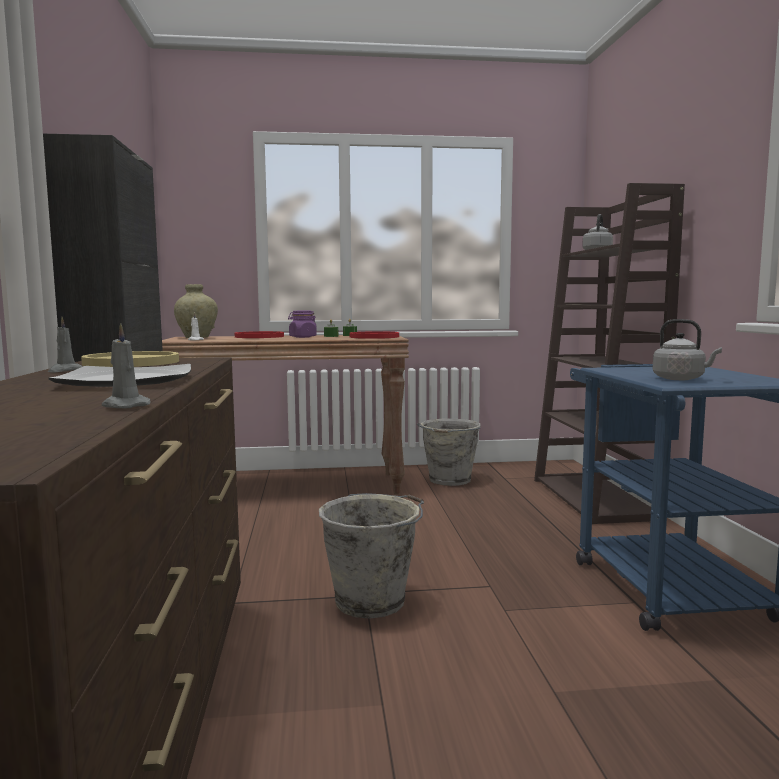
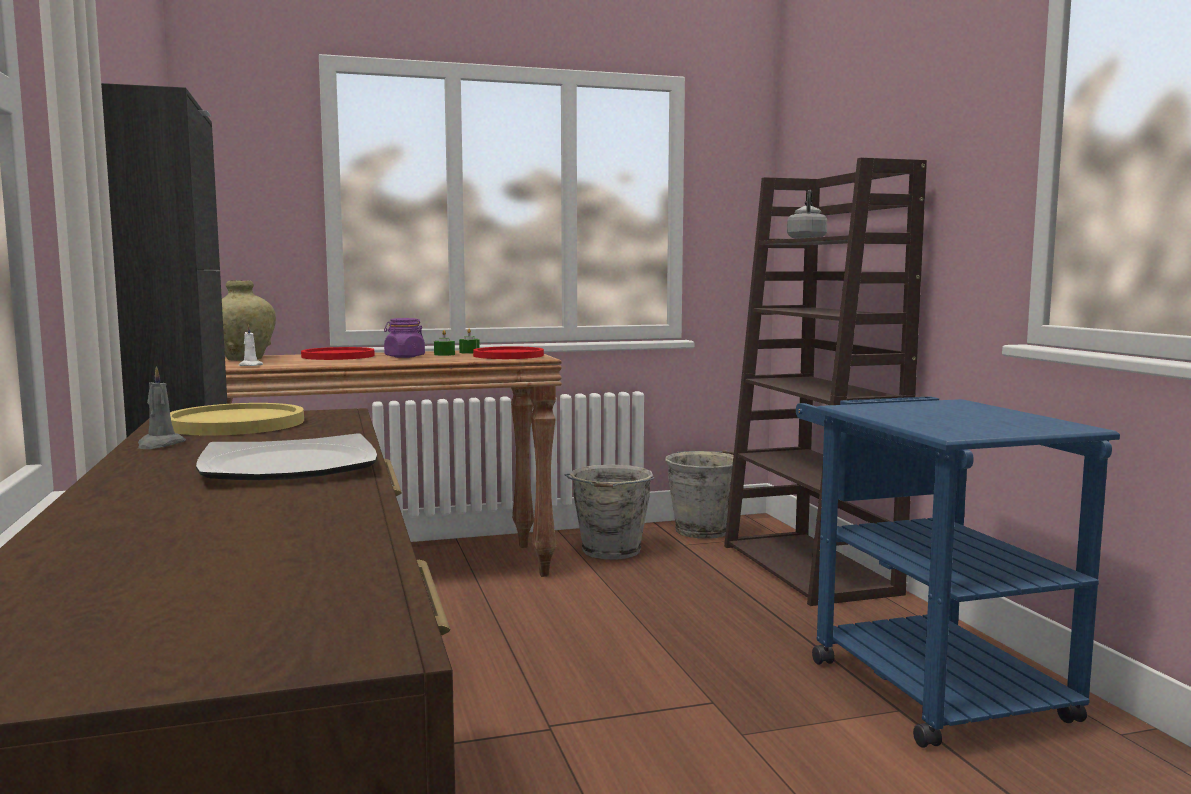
camera: 10 degrees left, 0 degrees up
(124, 406) = (363, 520): grey candle -> none
(373, 600) = (564, 735): grey bucket -> grey bucket (704, 530)
(681, 379) = (956, 424): grey kettle -> none

